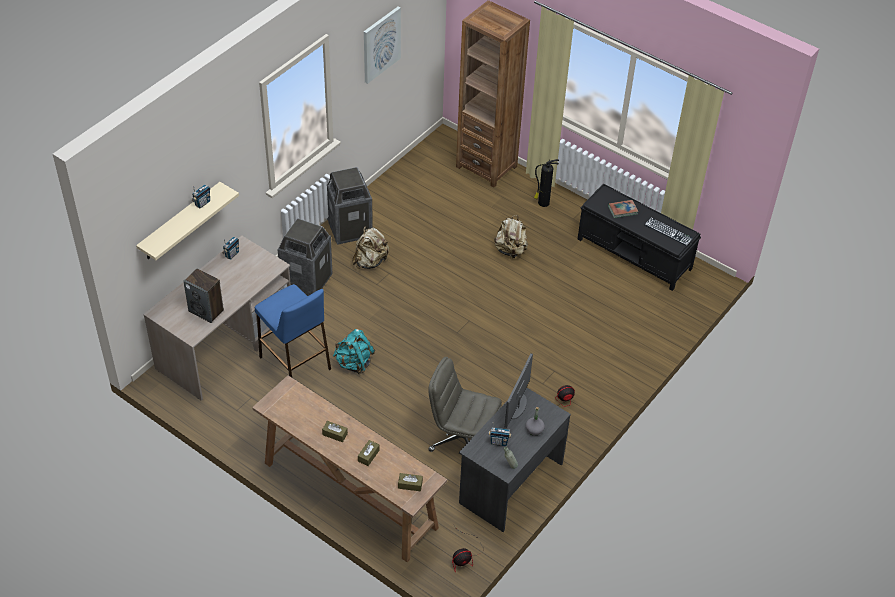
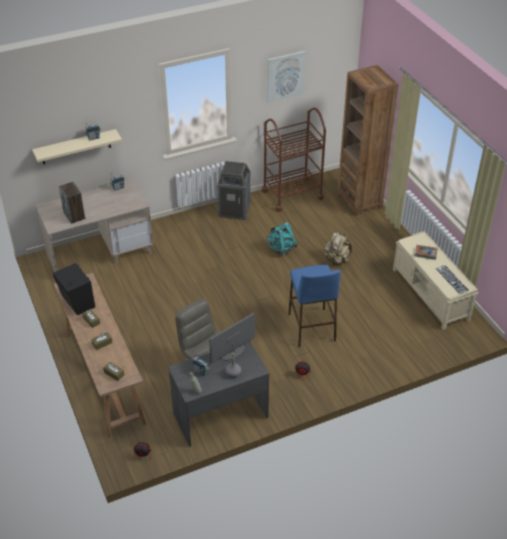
camera: 30 degrees right, 5 degrees down
(295, 363) = (134, 280): blue stool -> blue stool (311, 327)
(300, 419) = (77, 303): none -> black speaker
(306, 281) = (181, 232): trash can -> none
(354, 363) = (172, 294): turquoise backpack -> turquoise backpack (281, 249)
(370, 261) = (232, 234): beige backpack -> none
(404, 184) = (292, 194): none -> brown cart
(542, 203) = (384, 237): fire extinguisher -> none
(635, 254) = (431, 294): black bench -> beige bench

